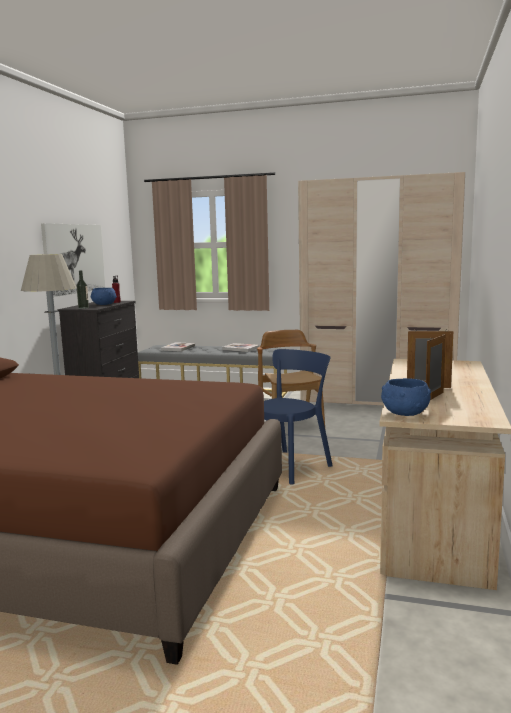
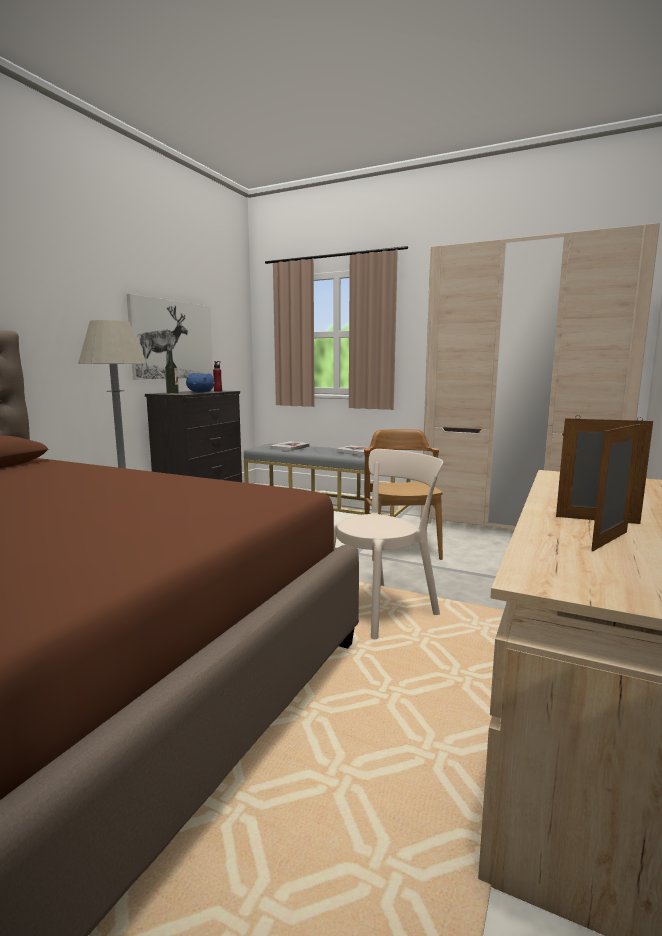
camera: 10 degrees right, 0 degrees up
(291, 466) = (383, 607): blue chair -> beige chair
(404, 413) = (548, 573): blue bowl -> none

